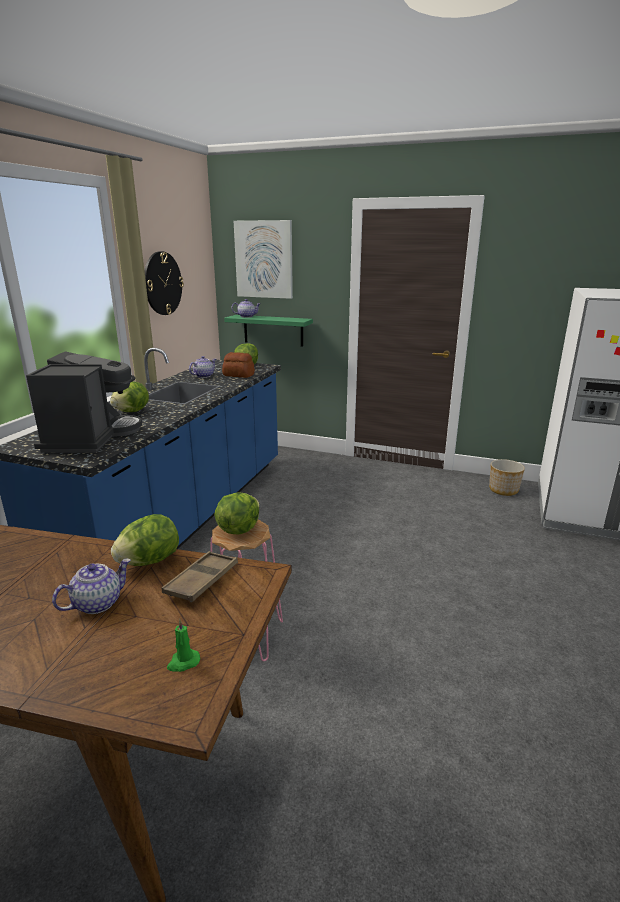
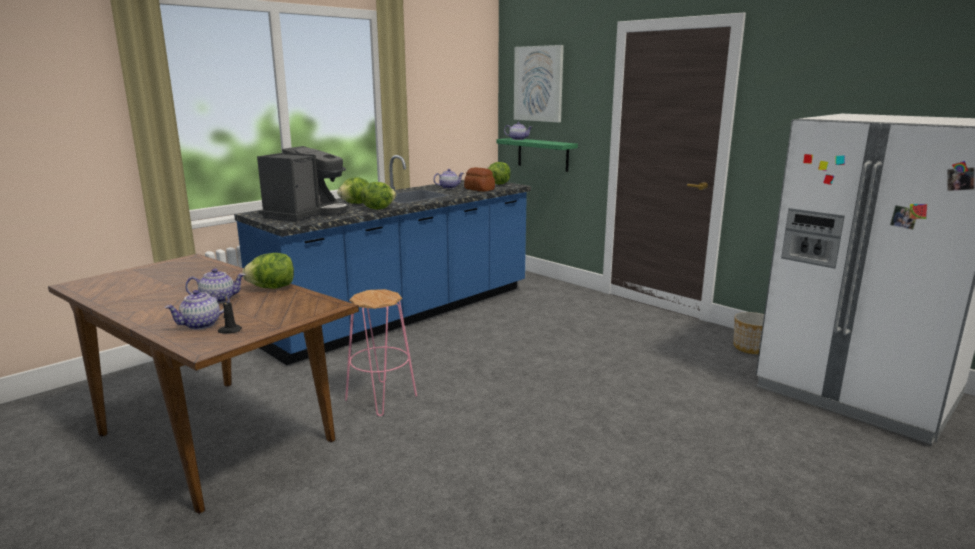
camera: 25 degrees right, 5 degrees down
(127, 663) = (201, 325): none -> teapot
(162, 283) = (431, 103): wall clock -> none
(183, 662) = (229, 331): green candle -> black candle
(202, 580) = (290, 301): brown tray -> none
(238, 529) = (375, 295): lettuce -> lettuce (378, 208)

